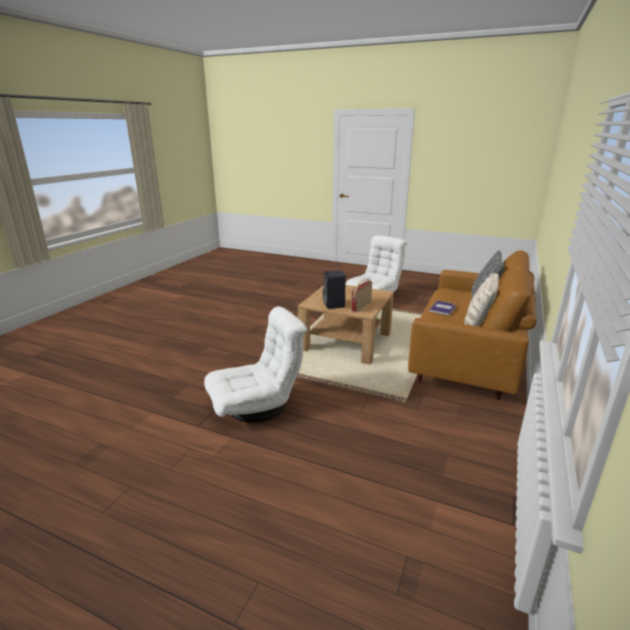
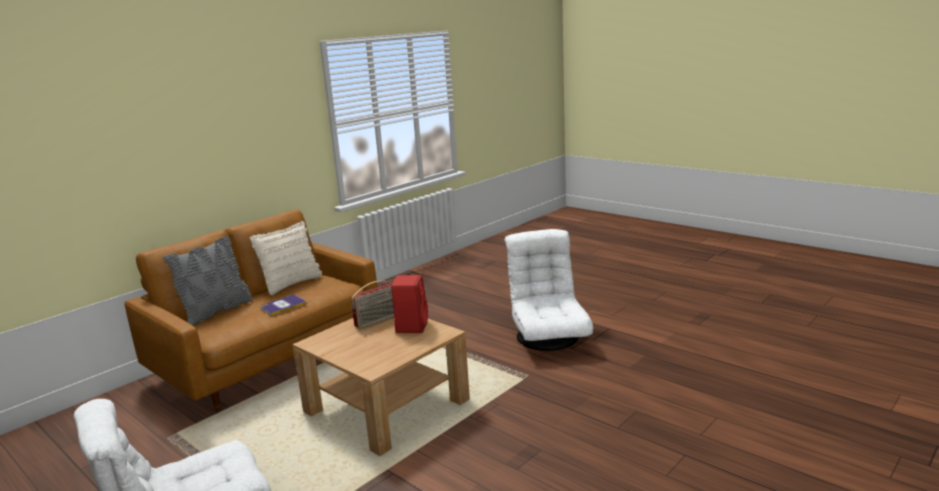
camera: 160 degrees left, 5 degrees down
(256, 406) = (549, 337): white armchair -> white armchair turned 90 degrees clockwise
(334, 305) = (411, 326): black speaker -> red speaker

